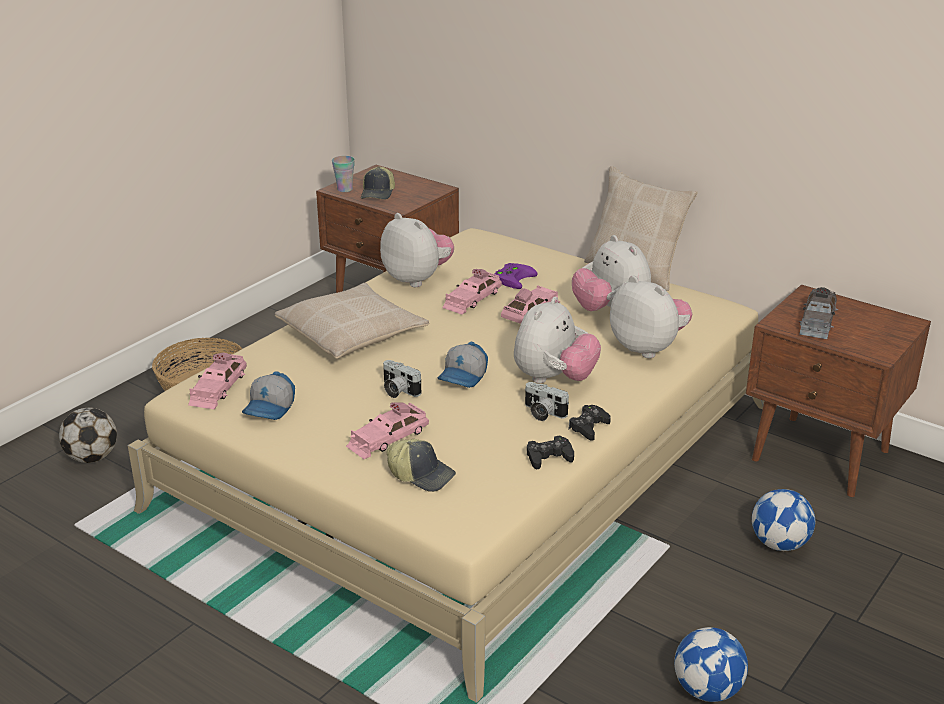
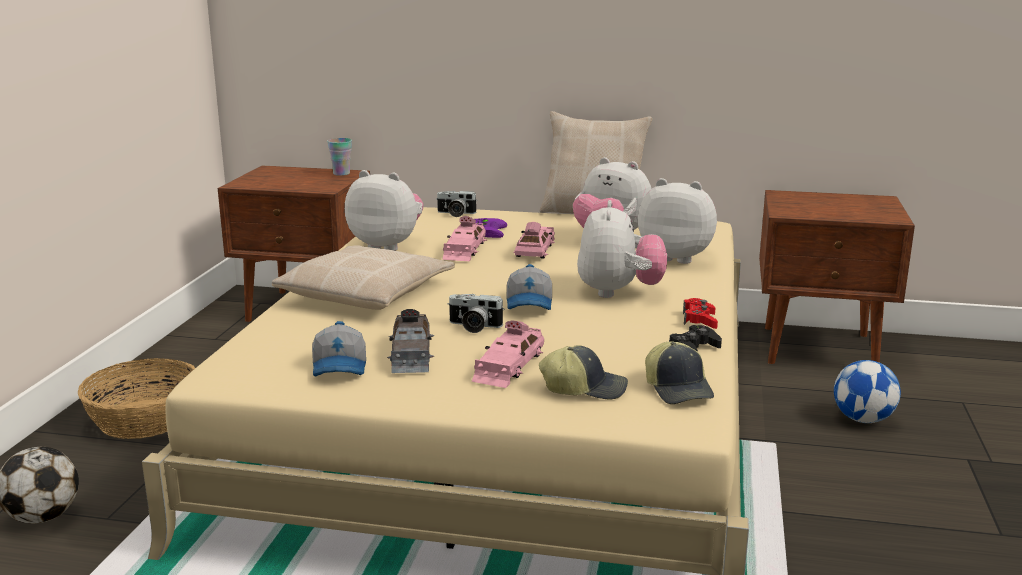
camera: 25 degrees left, 10 degrees down
(218, 388) = (255, 362): pink toy car -> none
(344, 189) = (249, 183): cup -> cup (341, 173)
(378, 193) = (291, 182): cap -> cap (679, 389)
(542, 413) = (641, 318): camera -> camera (455, 214)
(588, 427) = (699, 320): black game controller -> red game controller
(707, 690) = (942, 554): football -> none
(817, 321) = (813, 207): grey toy car -> grey toy car (411, 353)

